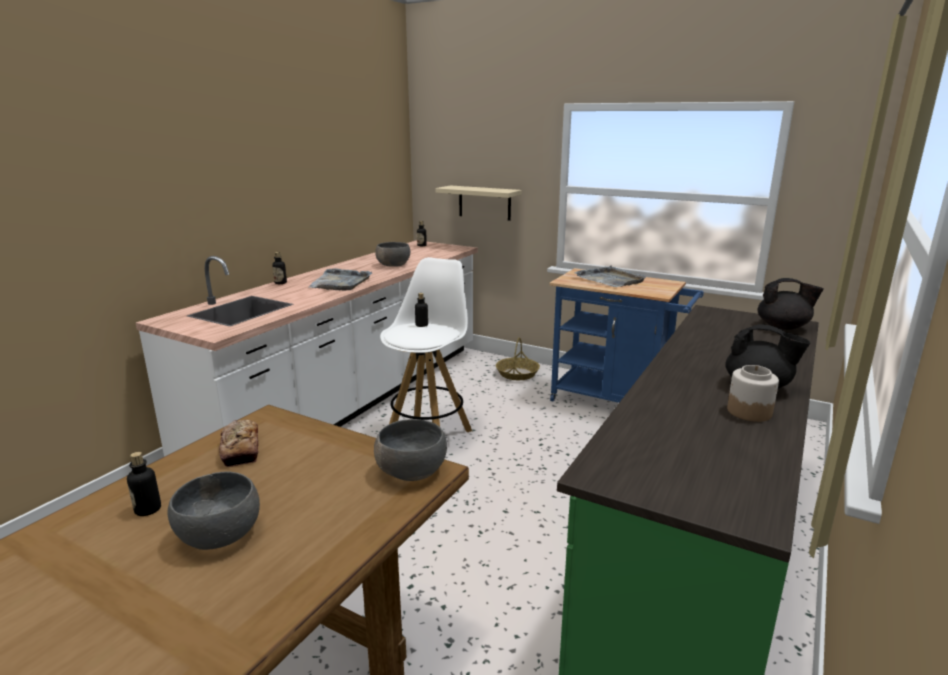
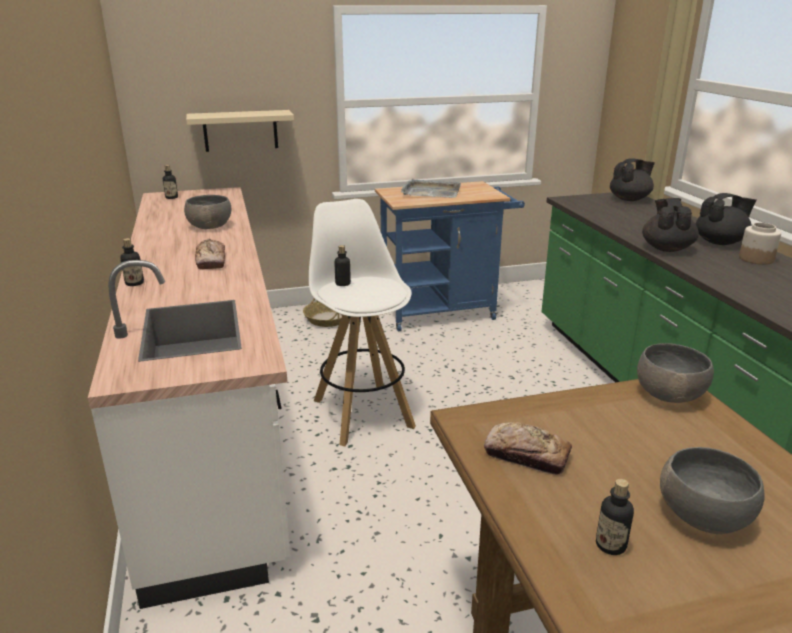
camera: 45 degrees left, 5 degrees up
(340, 282) = (211, 261): grey tray -> bread
(675, 372) = (666, 248): none -> black teapot

